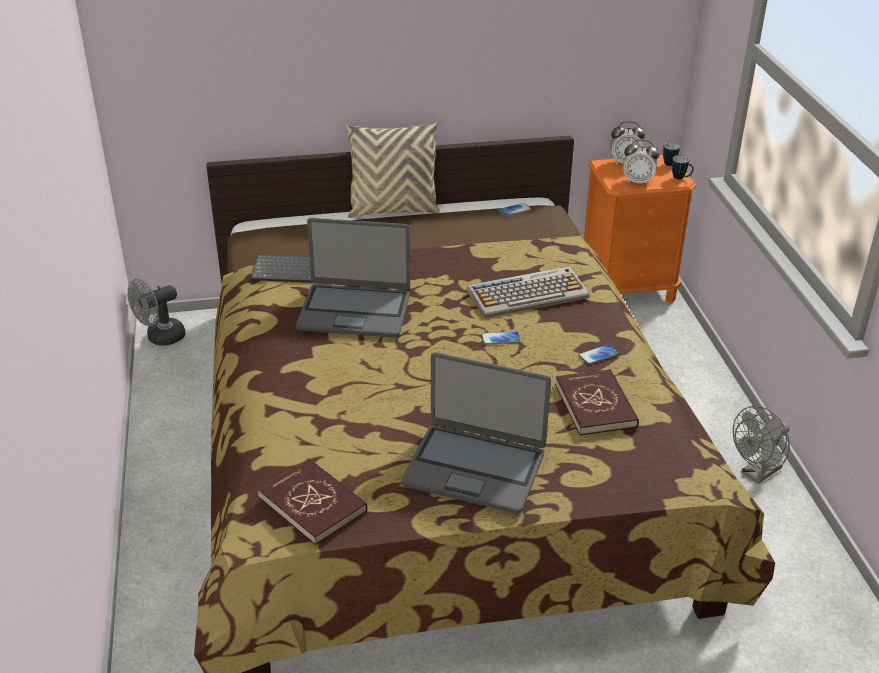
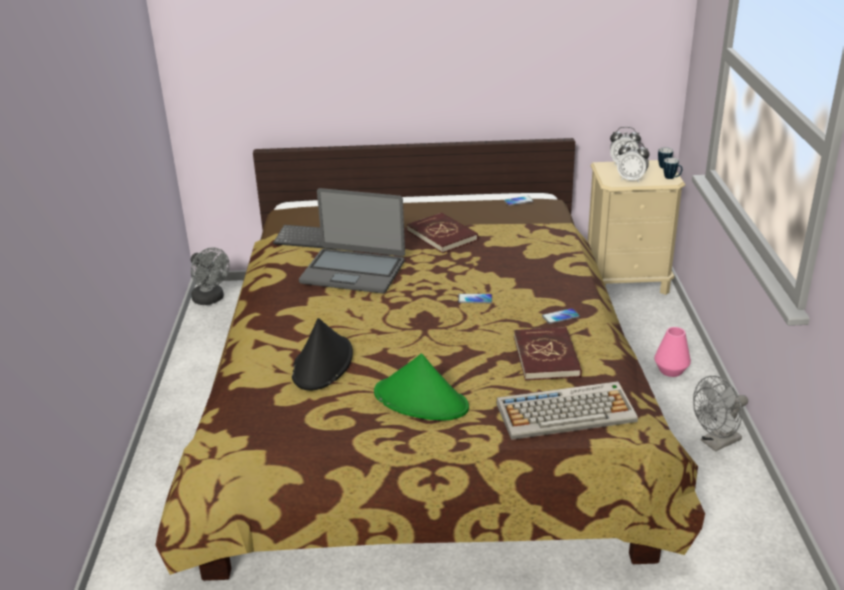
camera: 10 degrees right, 5 degrees down
(160, 338) = (211, 299): grey fan -> grey fan turned 105 degrees counterclockwise
(313, 504) = (270, 419): red book -> red book (442, 235)
(352, 430) = (322, 364): none -> black hat
(393, 210) = (412, 198): beige pillow -> none
(474, 468) = (421, 400): laptop -> green hat
(528, 294) = (510, 265): keyboard -> keyboard (566, 412)
(628, 289) = (627, 282): orange nightstand -> beige nightstand
(694, 393) = (671, 370): none -> pink vase

